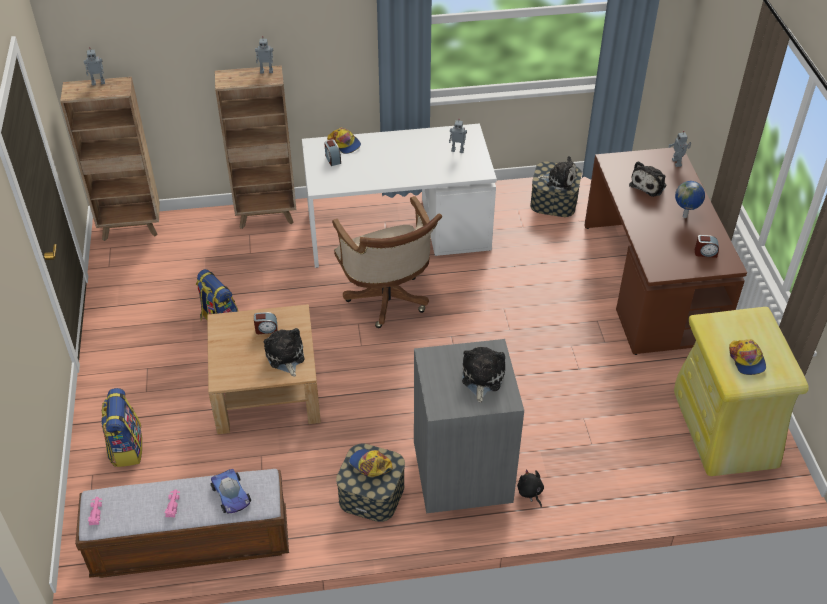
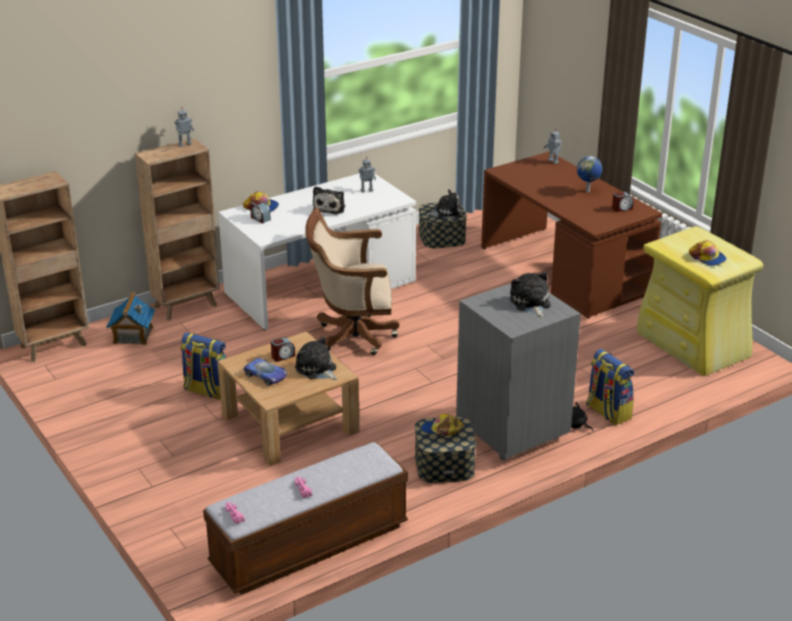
camera: 25 degrees left, 15 degrees down
(98, 82) = (27, 180): toy robot -> none
(126, 447) = (188, 499): backpack -> backpack (607, 412)
(200, 237) = (132, 336): none -> toy house
(231, 495) = (350, 467): toy car -> toy car (266, 376)
(388, 301) = (352, 336): office chair -> office chair turned 135 degrees clockwise
(649, 184) = (543, 179): plush toy -> plush toy (330, 208)

